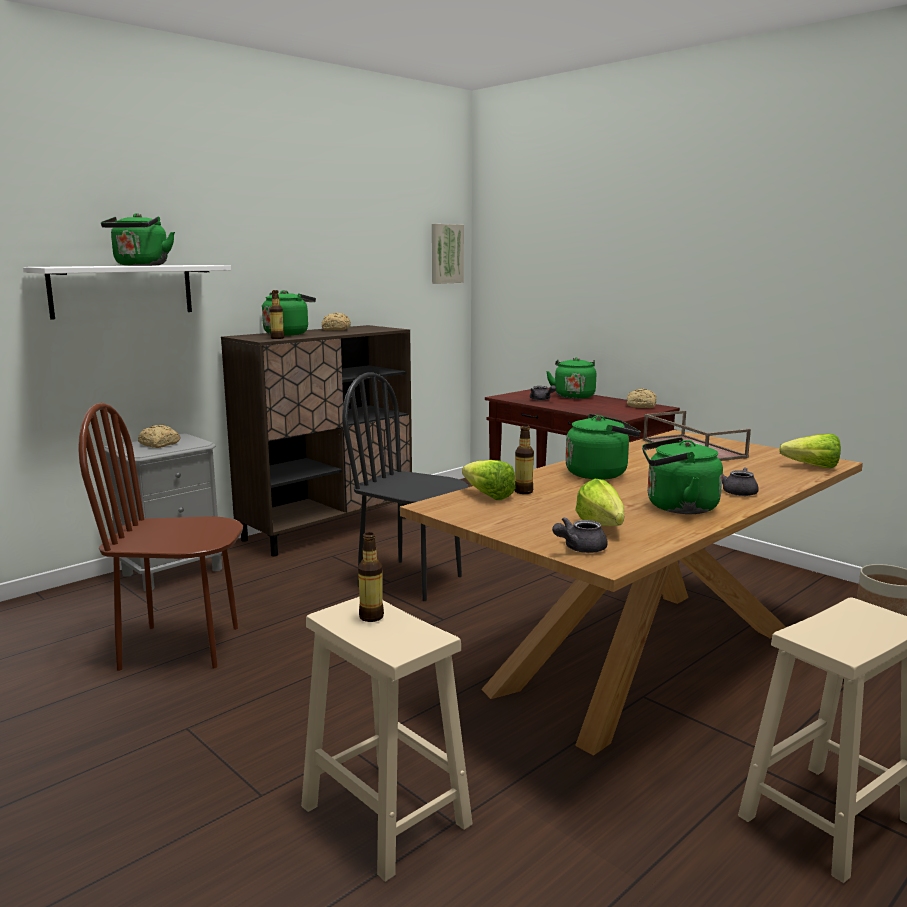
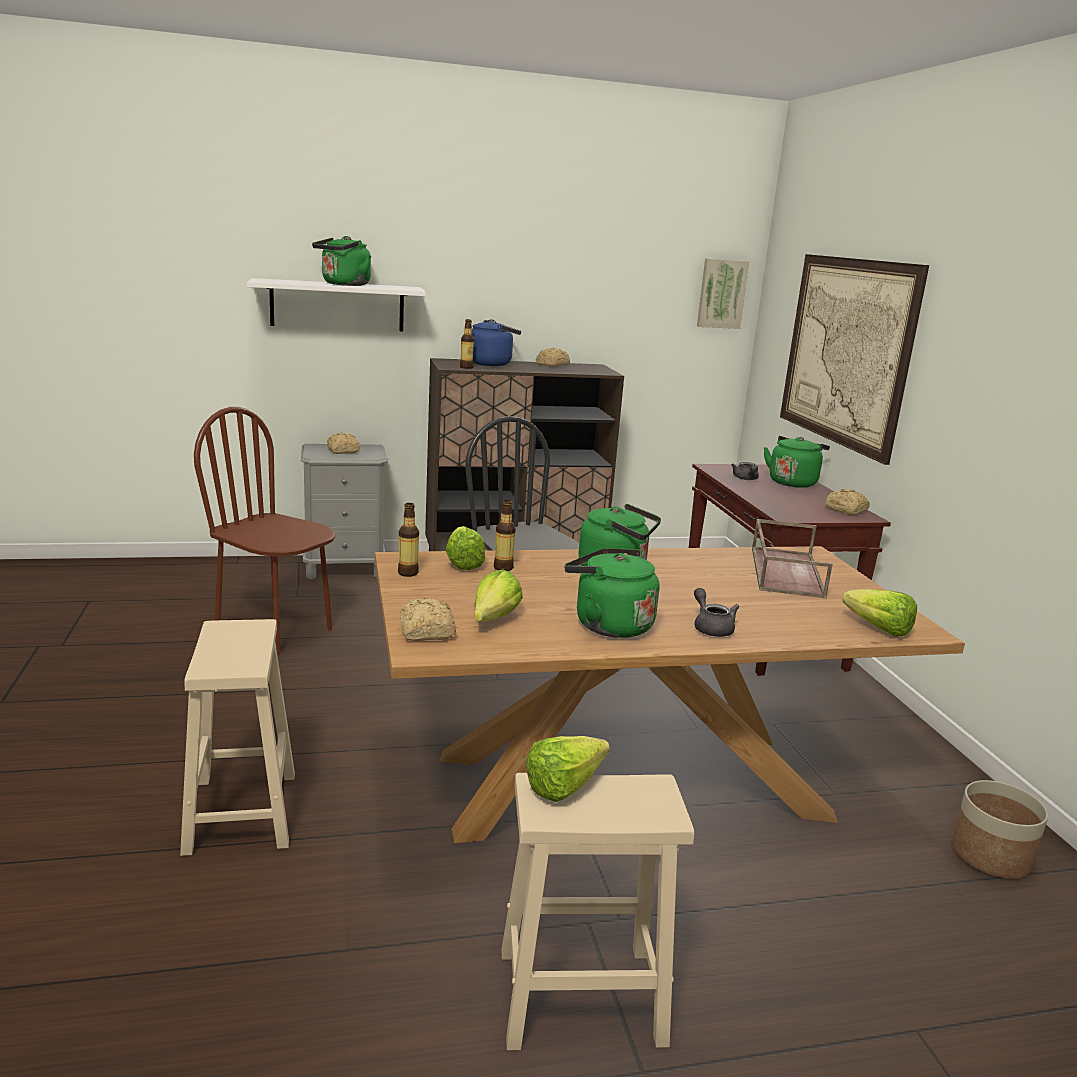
camera: 30 degrees right, 5 degrees up
(288, 334) = (492, 364): green kettle -> blue kettle
(371, 617) = (241, 637): bottle -> bottle (408, 573)
(579, 549) = (426, 632): grey teapot -> bread
(591, 284) = (846, 351): none -> picture
(819, 627) = (571, 785): none -> lettuce

